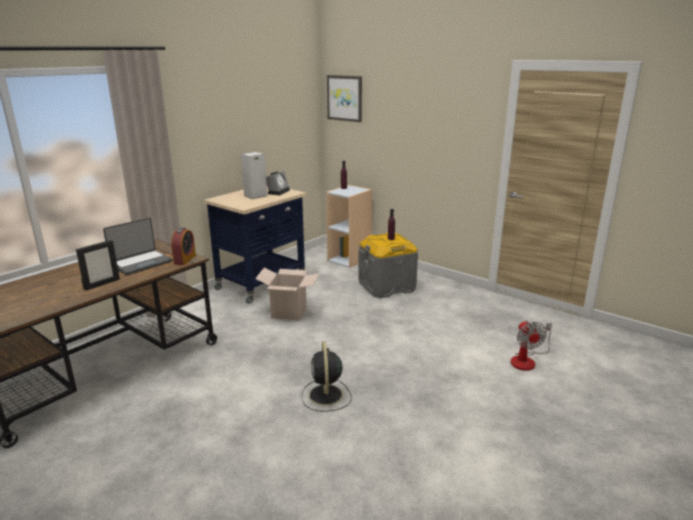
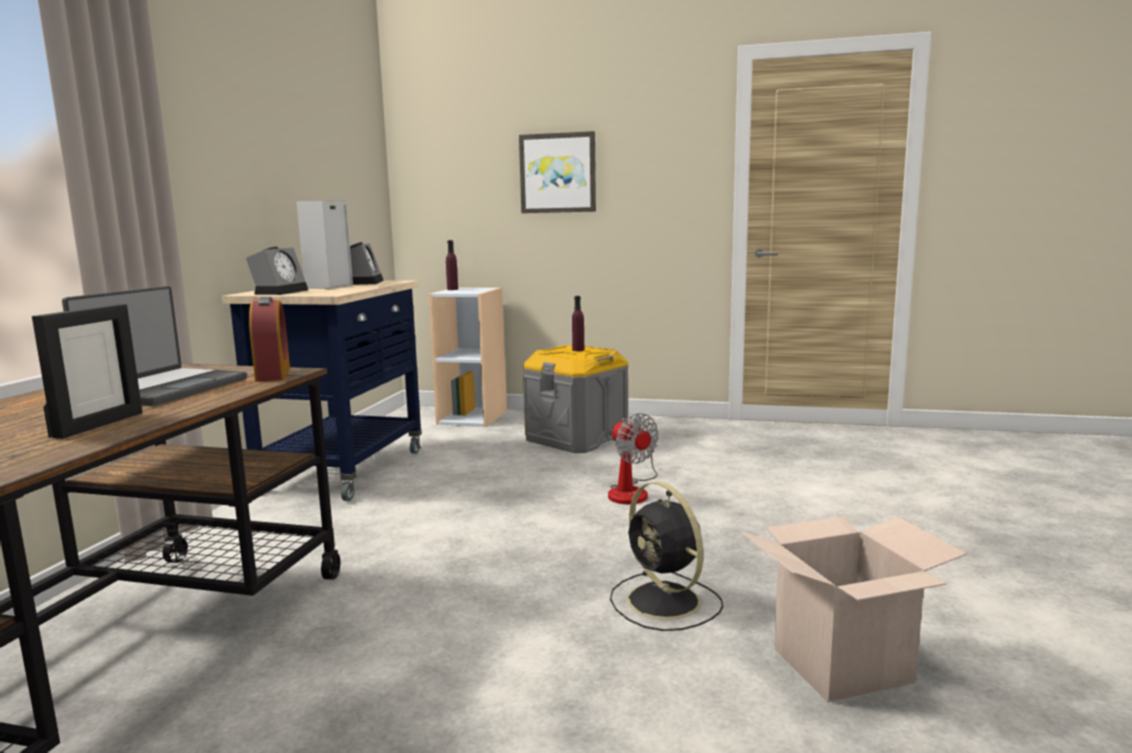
camera: 25 degrees left, 10 degrees down
(229, 199) = (280, 292): none -> alarm clock
(289, 312) = (445, 499): cardboard box -> cardboard box (842, 665)
(345, 98) = (436, 137): picture -> picture (558, 173)
(527, 360) = (896, 482): fan -> fan (632, 491)

